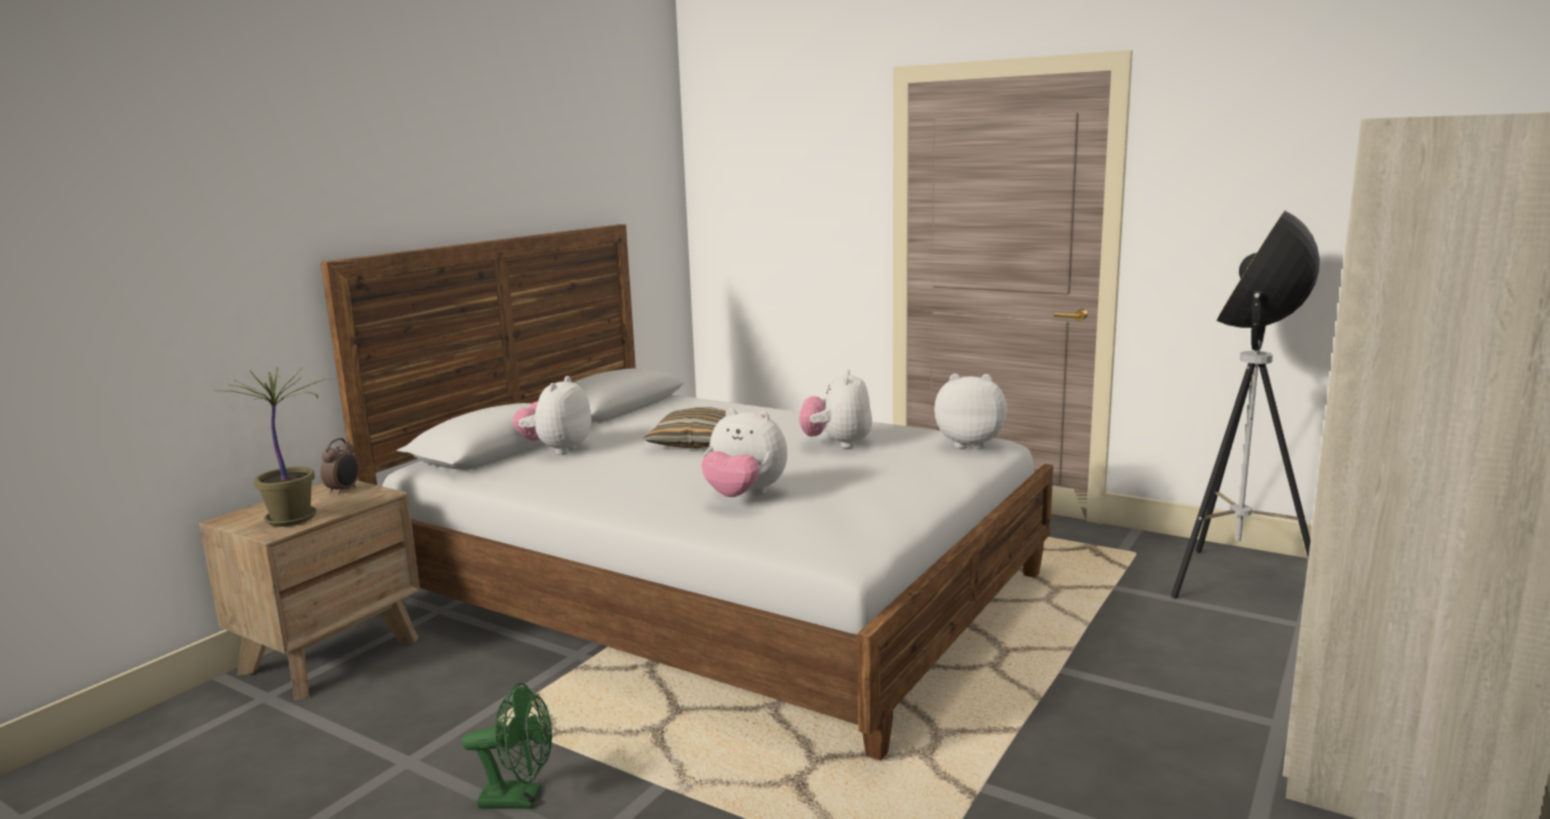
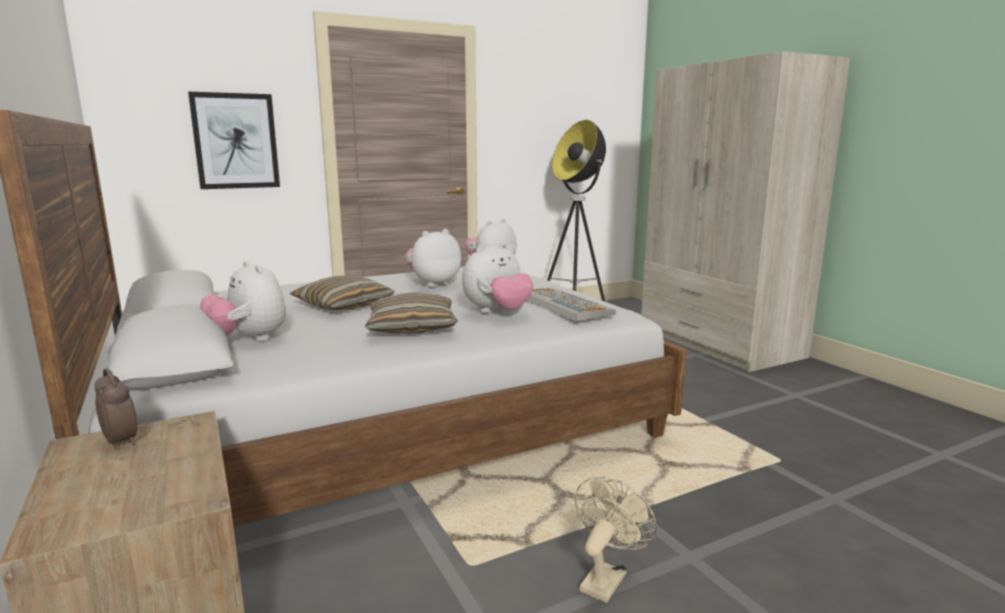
camera: 60 degrees left, 0 degrees up
(293, 518) = (166, 481): potted plant -> none
(520, 798) = (606, 577): green fan -> beige fan
(652, 481) = (411, 327): none -> pillow
(802, 230) = (235, 141): none -> picture
(815, 514) = (563, 305): none -> keyboard
(837, 444) = (433, 283): plush toy -> plush toy turned 105 degrees clockwise

